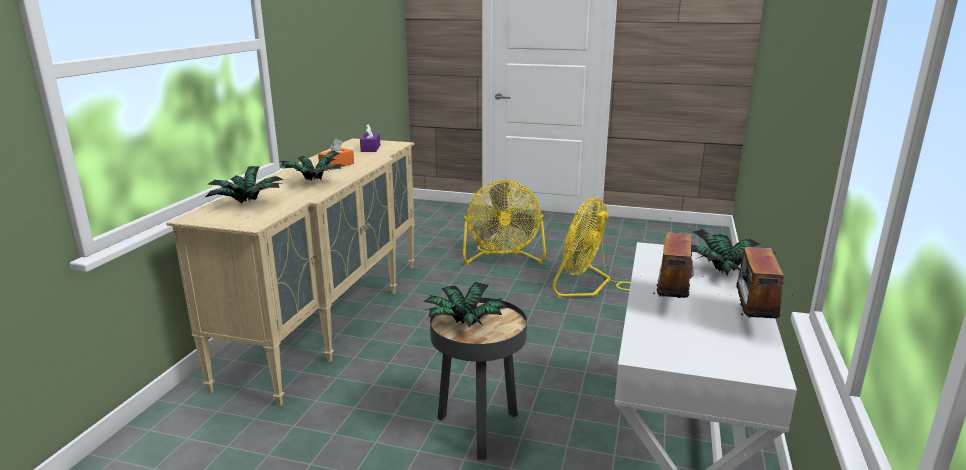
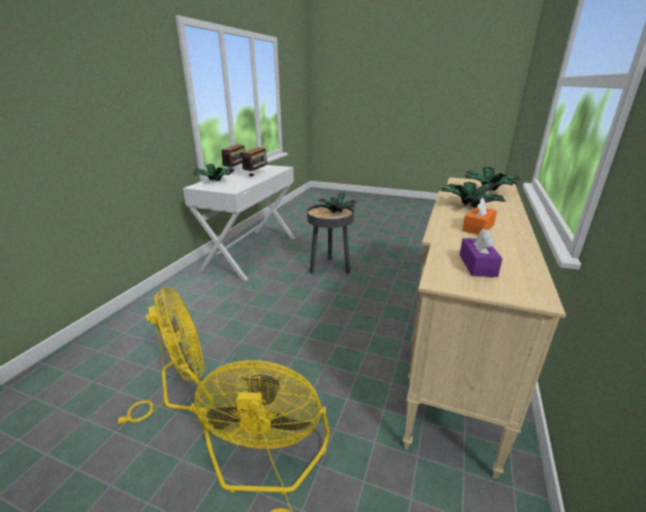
camera: 175 degrees left, 5 degrees up
(591, 284) = (180, 386): yellow fan -> yellow fan turned 60 degrees counterclockwise

